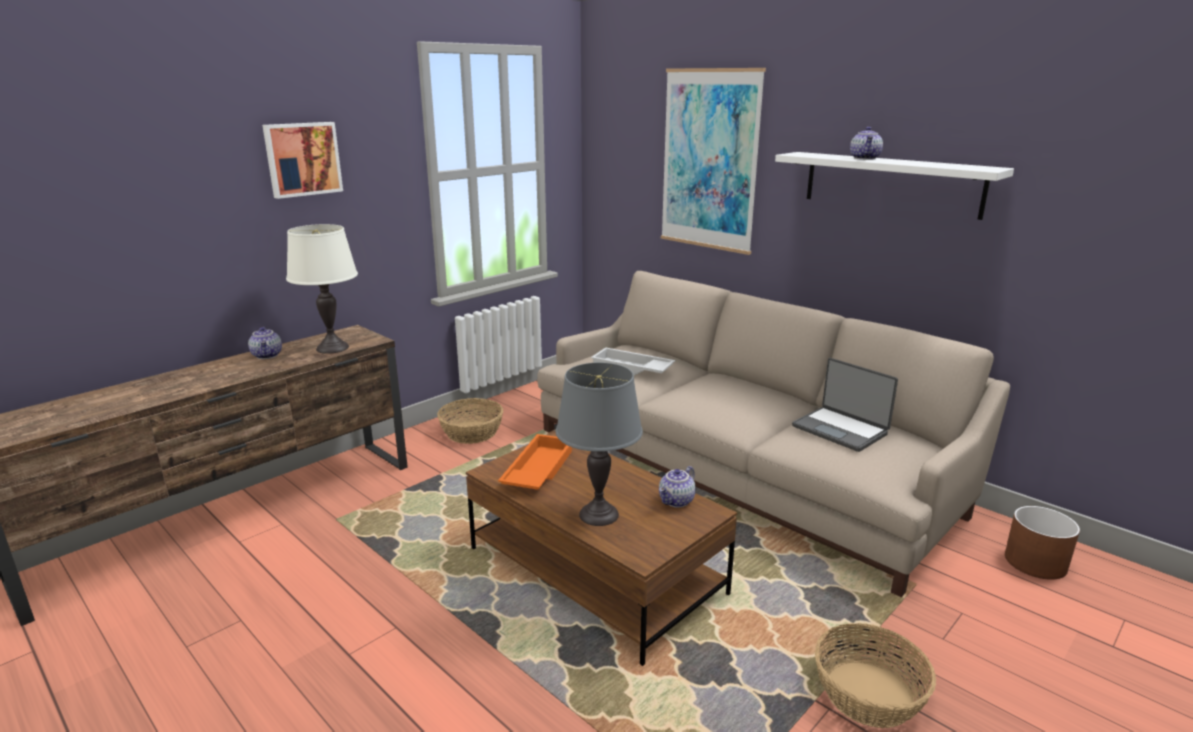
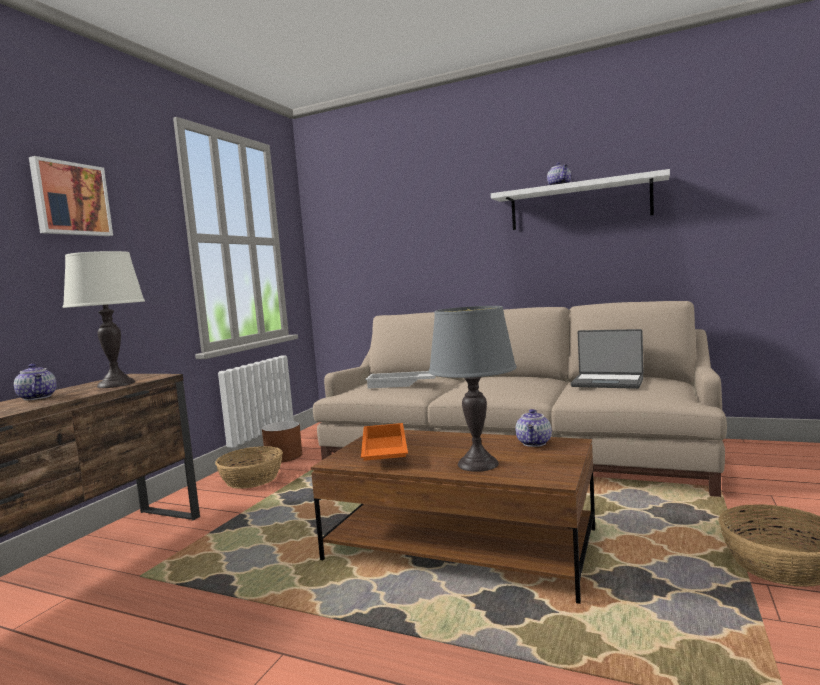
camera: 20 degrees left, 15 degrees down
(709, 160) = (424, 218): picture -> none
(1035, 562) = (774, 456): brown planter -> brown planter (284, 456)

